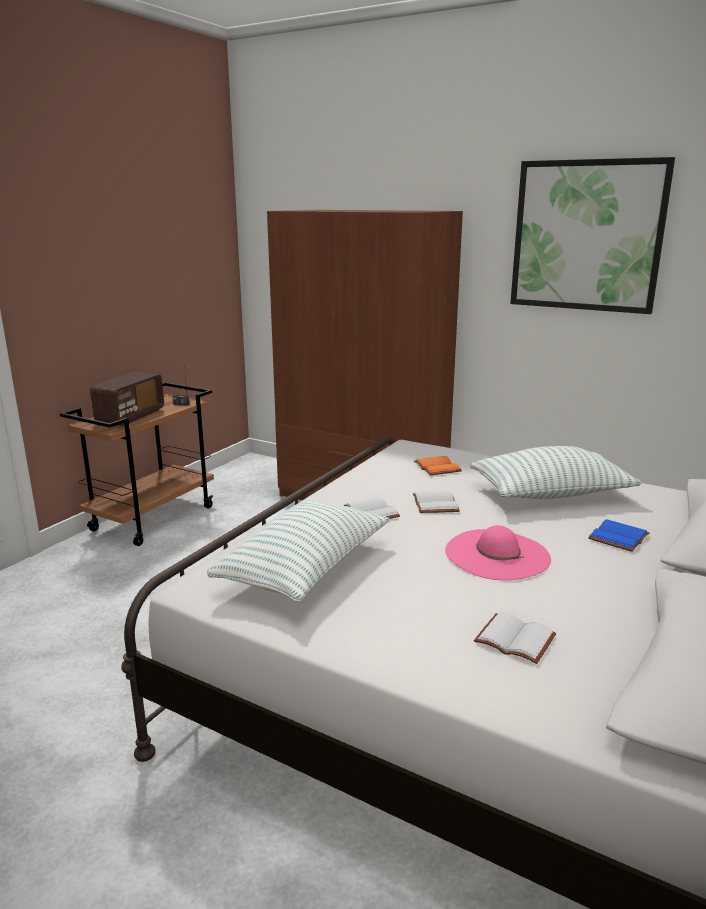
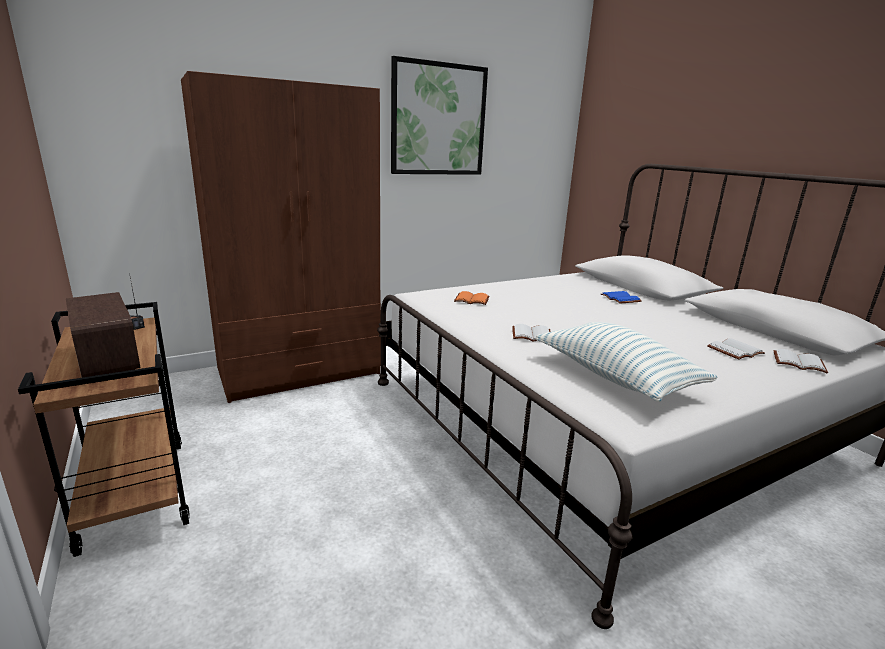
camera: 60 degrees left, 0 degrees up
(433, 504) = (534, 317): white book -> white book (798, 363)
(497, 554) = (625, 325): pink hat -> none
(550, 494) = (549, 292): pillow -> none

